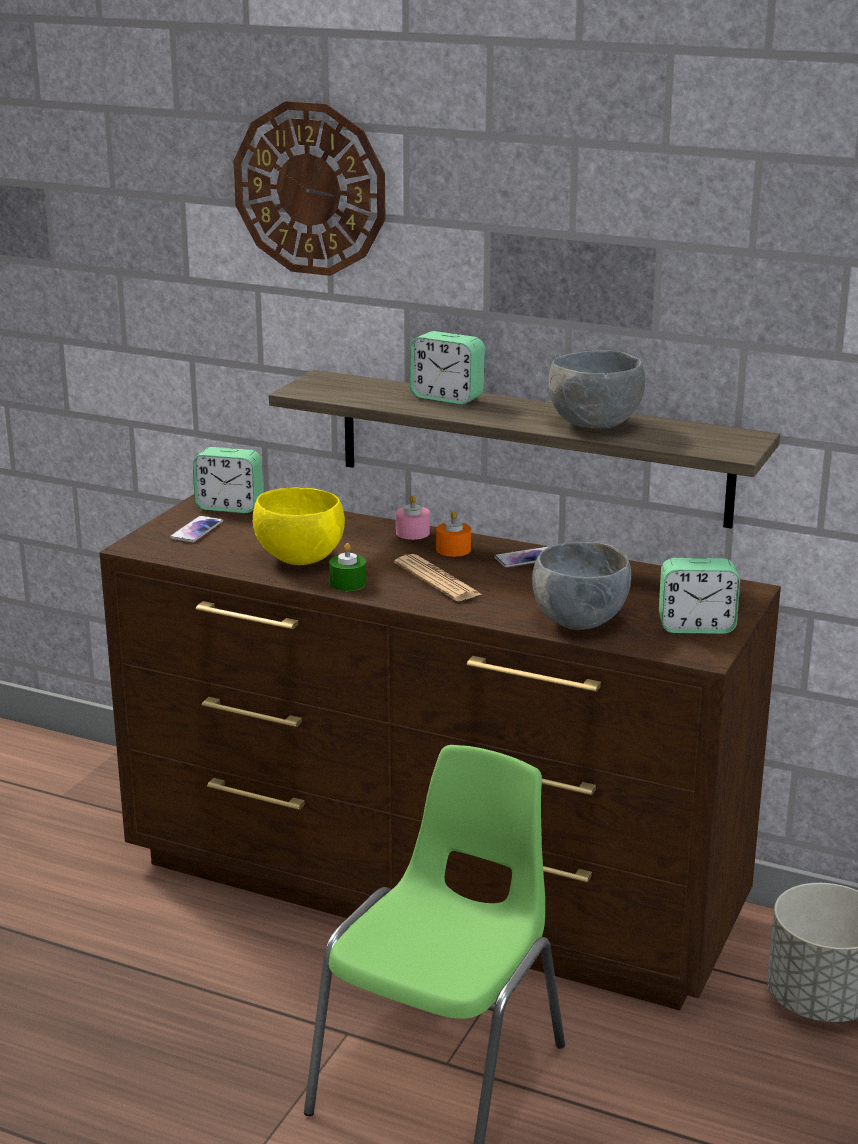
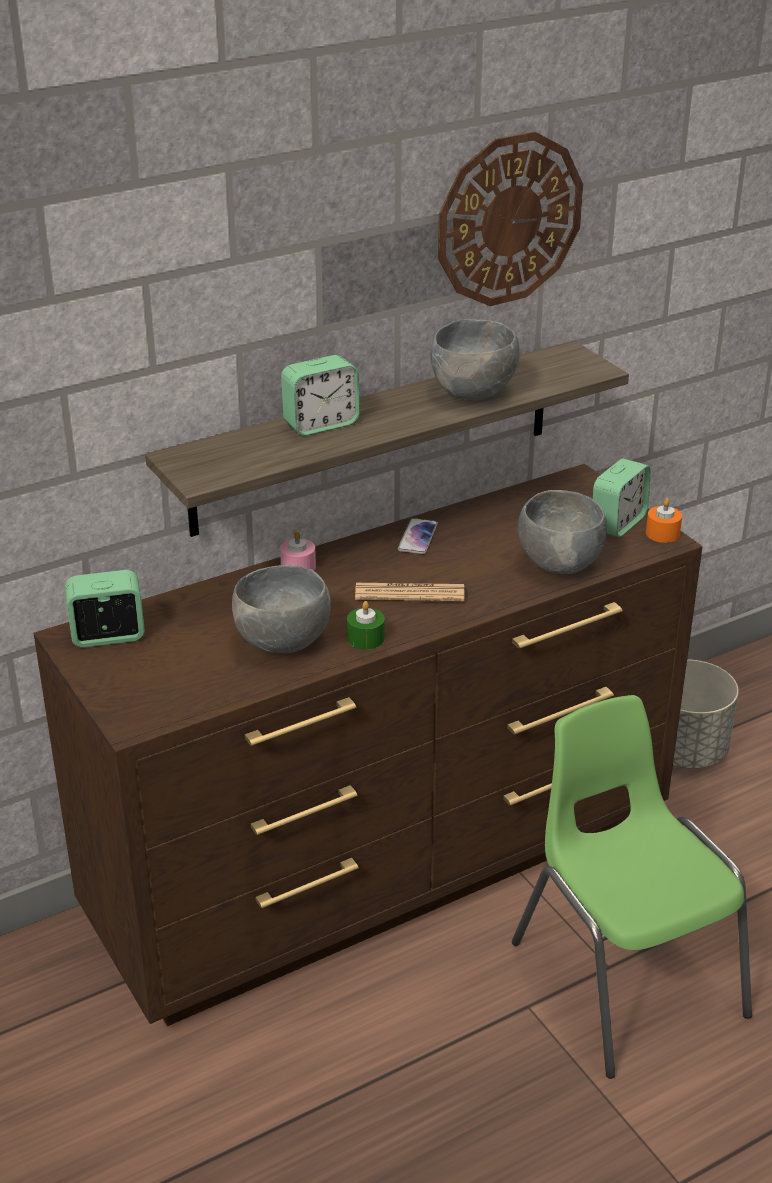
camera: 55 degrees left, 10 degrees up
(196, 530) = (141, 675): phone -> none
(229, 507) = (108, 636): alarm clock -> alarm clock turned 150 degrees counterclockwise
(300, 559) = (284, 643): yellow bowl -> grey bowl
(310, 189) = (129, 261): wall clock -> wall clock (509, 219)
(453, 549) = (358, 562): orange candle -> orange candle (662, 533)

